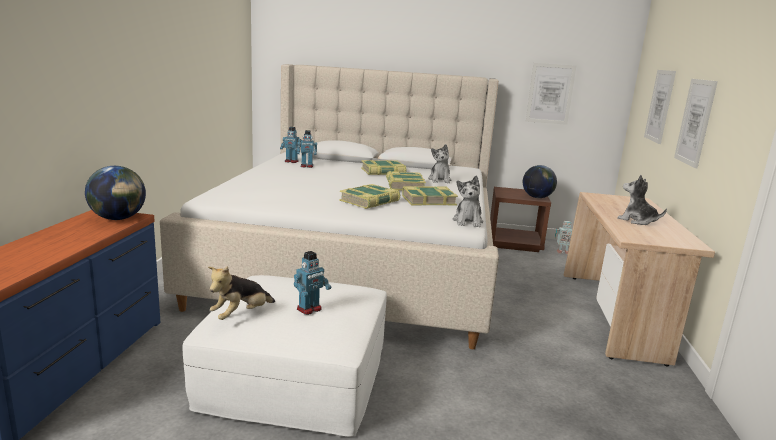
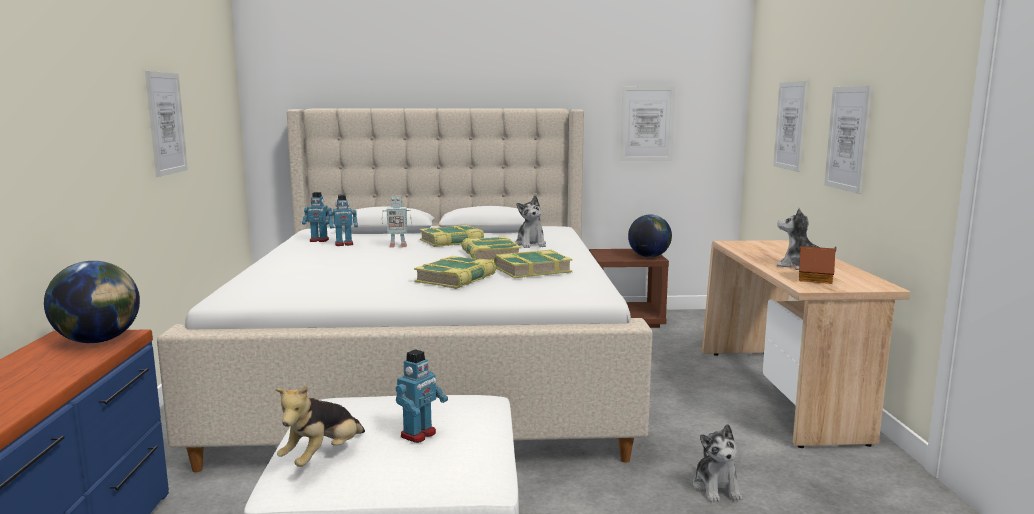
camera: 10 degrees left, 5 degrees down
(190, 71) = (166, 123): none -> picture
(468, 221) = (597, 290): plush toy -> plush toy (716, 488)
(562, 252) = (687, 324): toy robot -> toy robot (397, 246)
(642, 232) = (815, 278): none -> toy house

